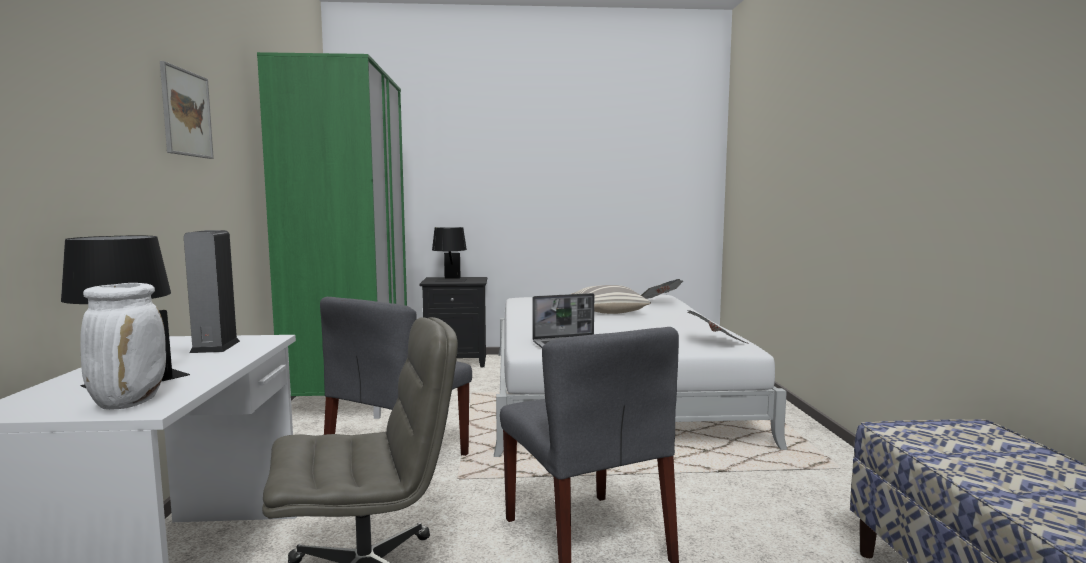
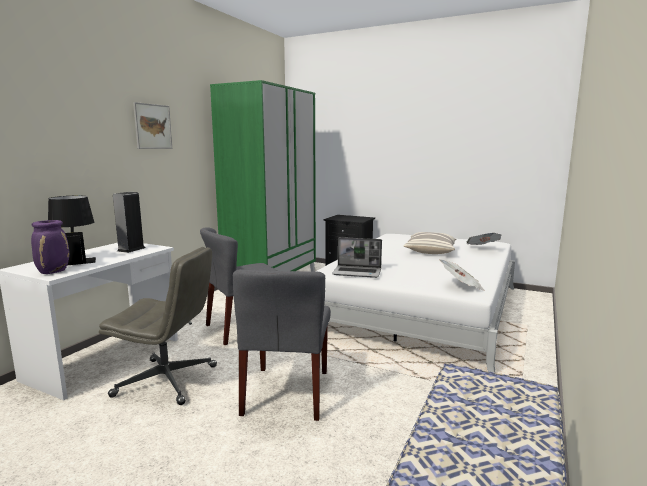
camera: 30 degrees right, 5 degrees up
(129, 402) = (54, 271): white vase -> purple vase
(450, 280) = (345, 218): black table lamp -> none

